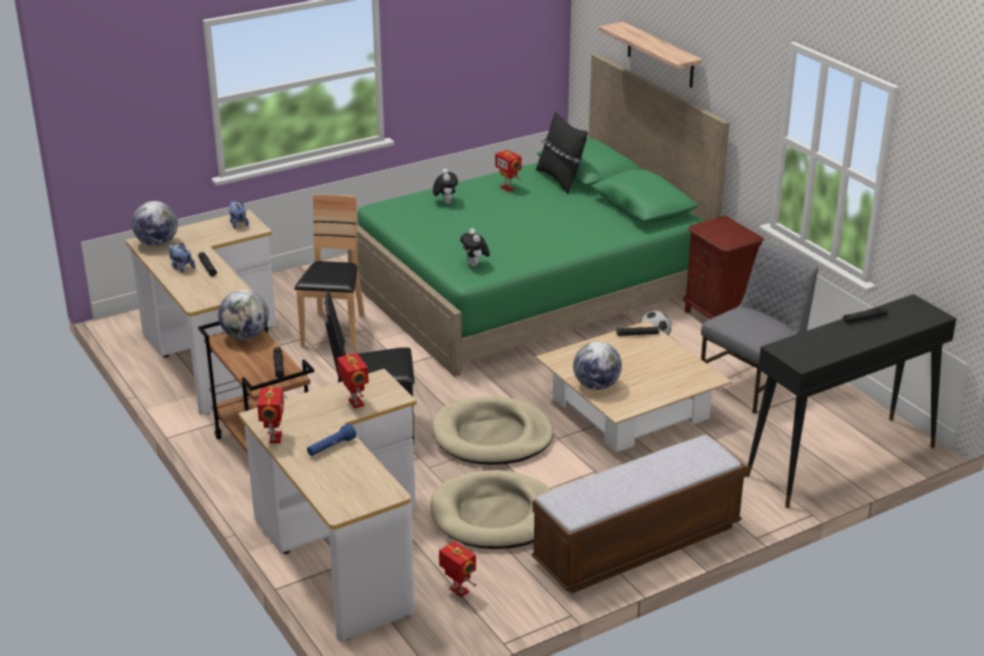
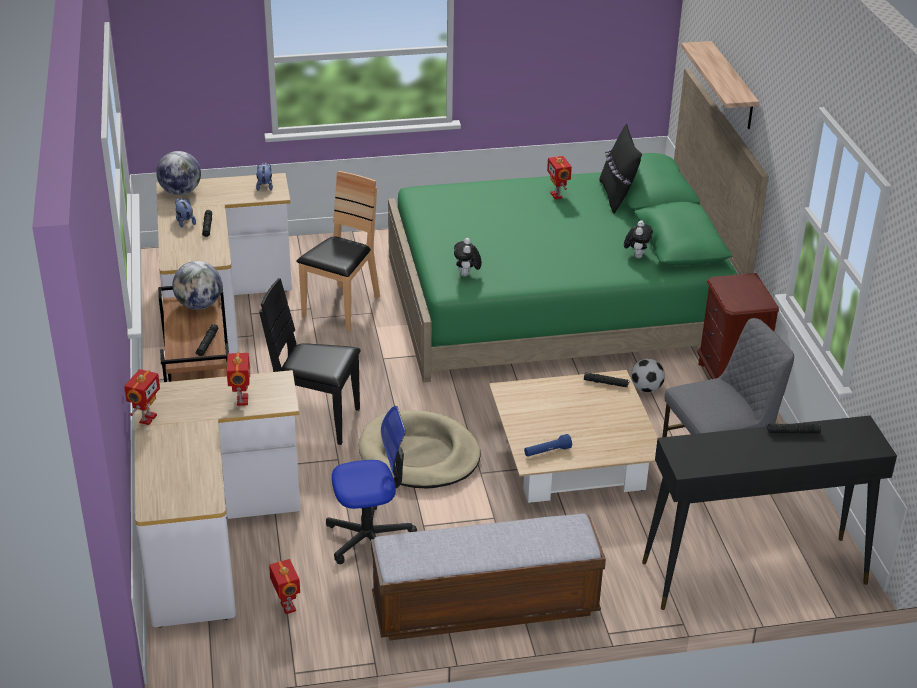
camera: 20 degrees right, 5 degrees up
(331, 447) = (189, 441): blue flashlight -> blue flashlight (547, 452)
(445, 202) = (485, 199): plush toy -> plush toy (636, 255)
(495, 515) = (370, 539): beige dog bed -> office chair
(596, 386) = (526, 430): globe -> none

